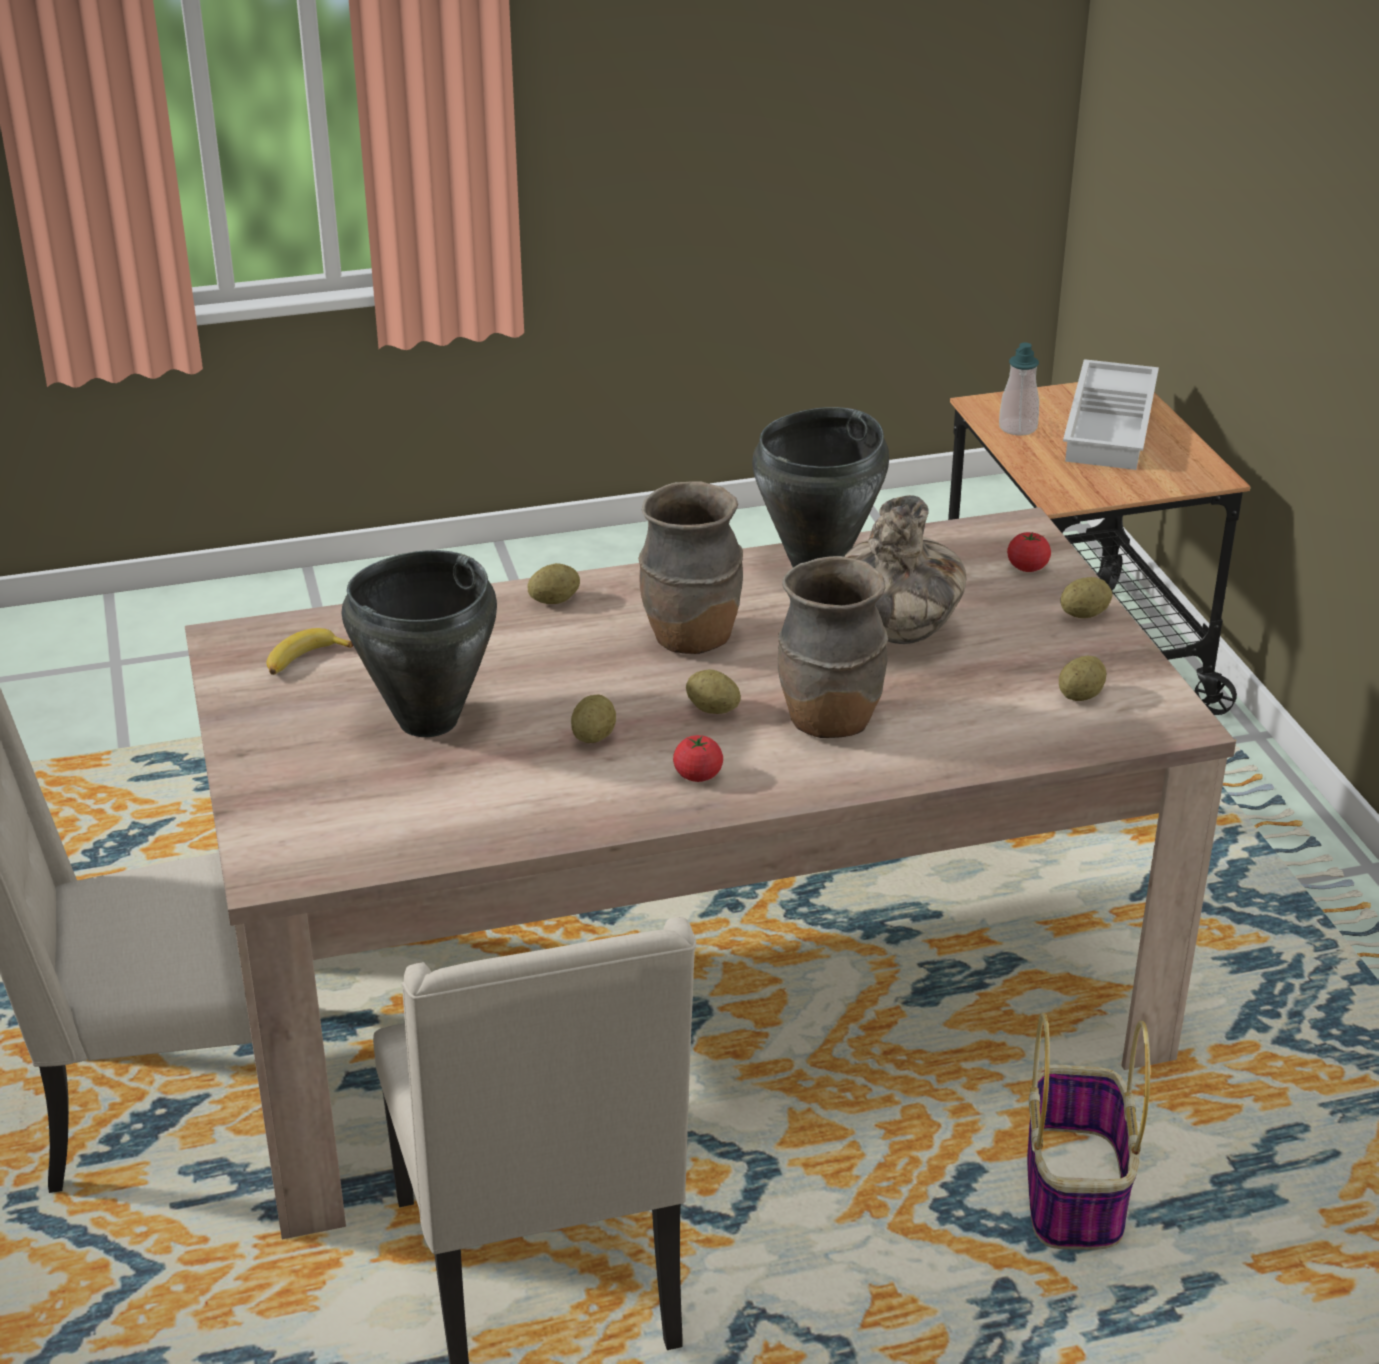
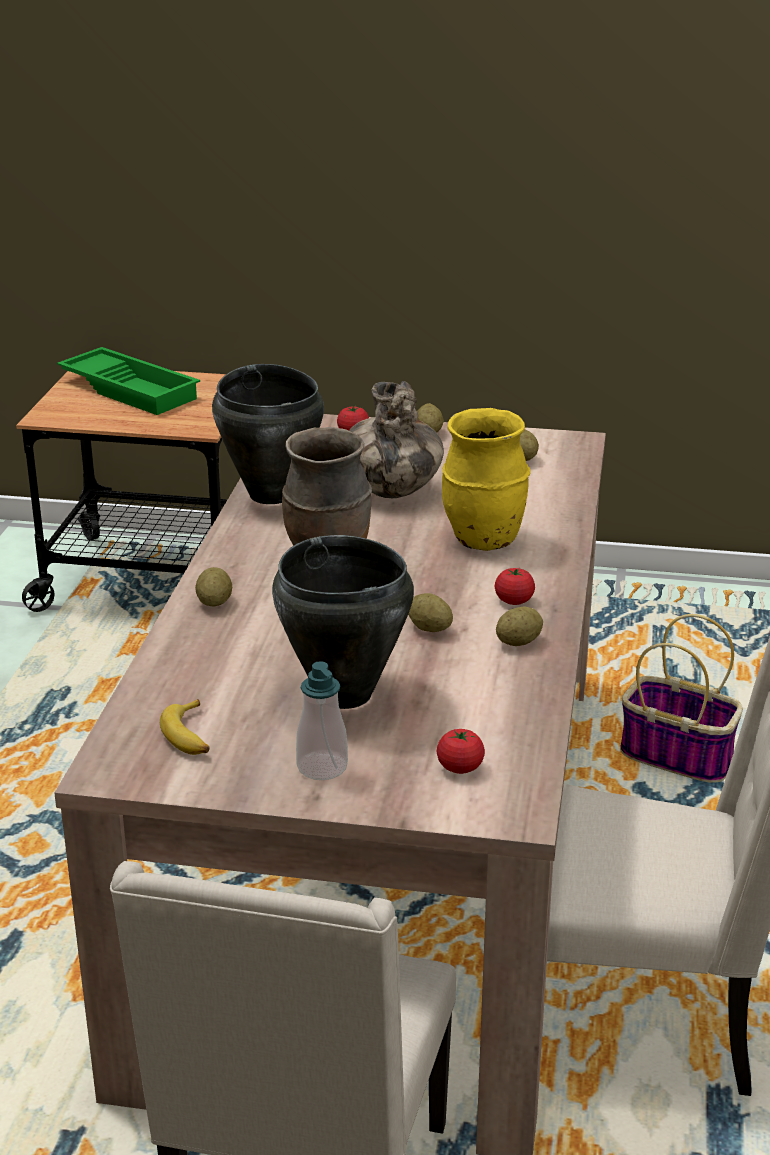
camera: 65 degrees left, 5 degrees down
(333, 821) = (460, 767): none -> tomato
(712, 709) = (432, 576): potato -> potato (518, 642)
(828, 721) = (483, 540): brown vase -> yellow vase
(1017, 428) = (92, 416): soap dispenser -> soap dispenser (322, 767)
(1112, 426) = (131, 389): white tray -> green tray

